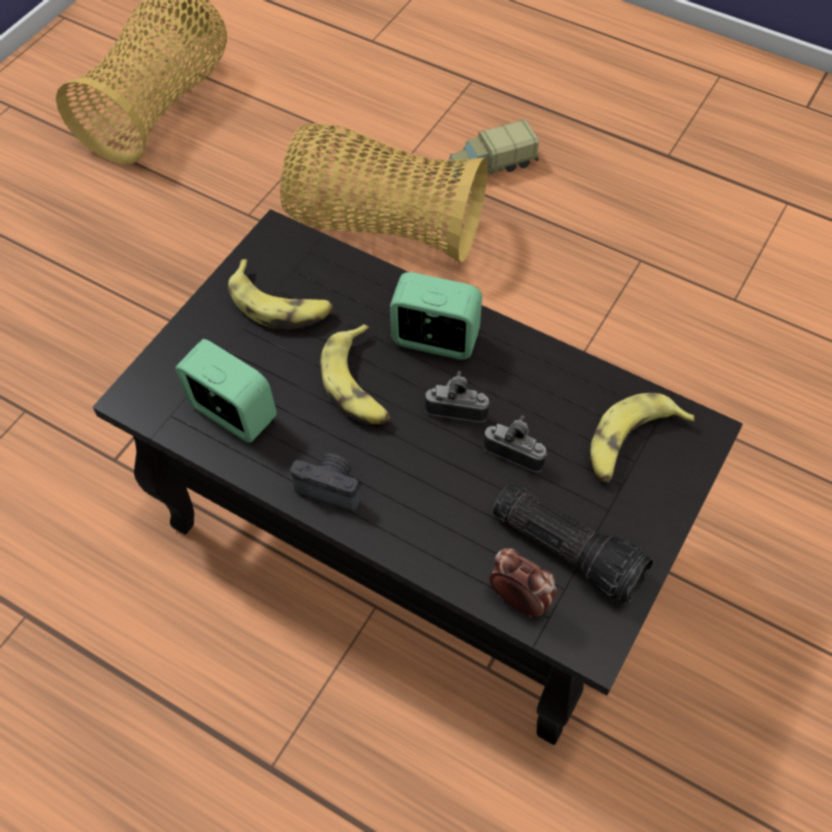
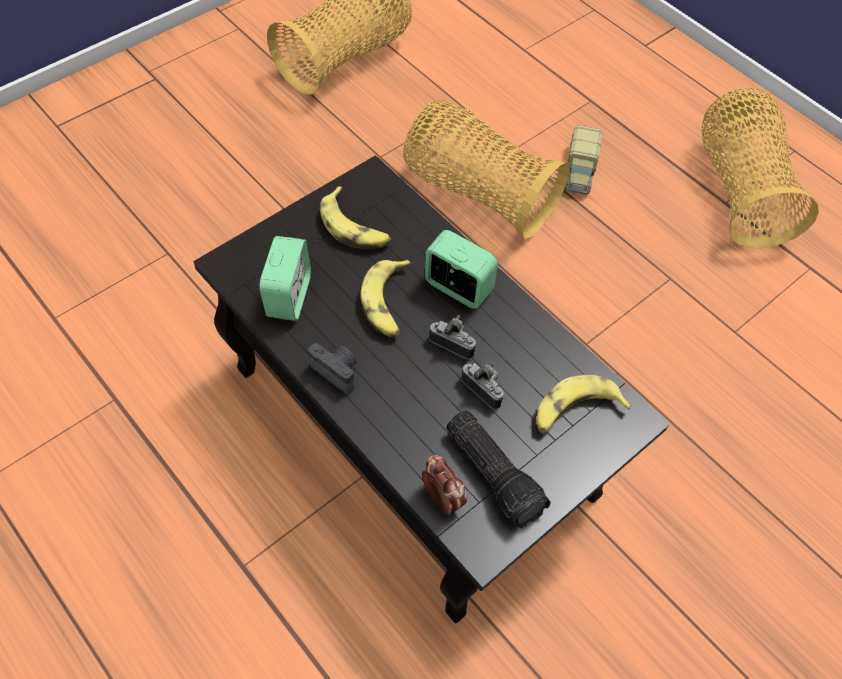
camera: 15 degrees right, 0 degrees up
(232, 414) = (288, 296): alarm clock -> alarm clock turned 45 degrees clockwise
(491, 166) = (579, 171): toy truck -> toy truck turned 75 degrees counterclockwise
(678, 138) = (740, 191): none -> basket

